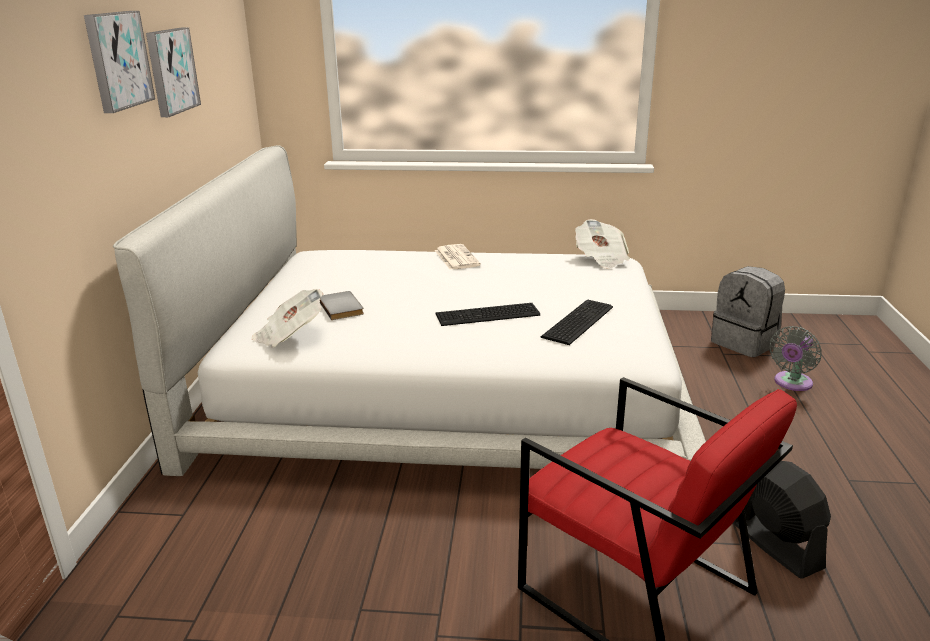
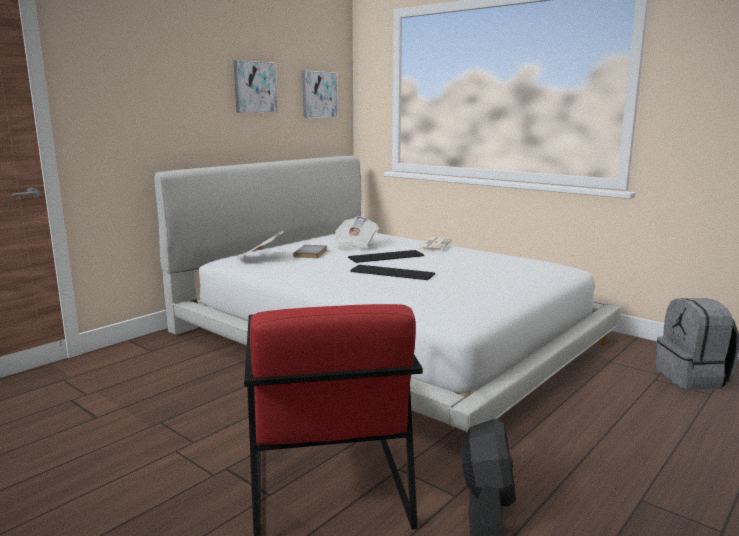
camera: 35 degrees right, 10 degrees down
(117, 60) = (200, 71): picture -> picture (318, 94)
(575, 322) = (447, 288): keyboard -> keyboard (384, 256)
(601, 258) = (549, 263): newspaper -> newspaper (354, 246)
(791, 383) = (696, 418): grey fan -> none

